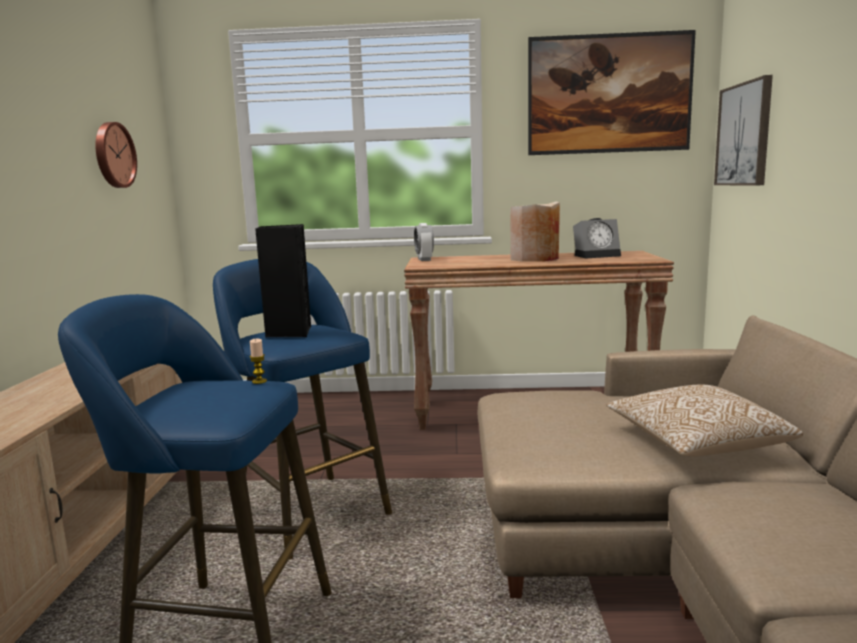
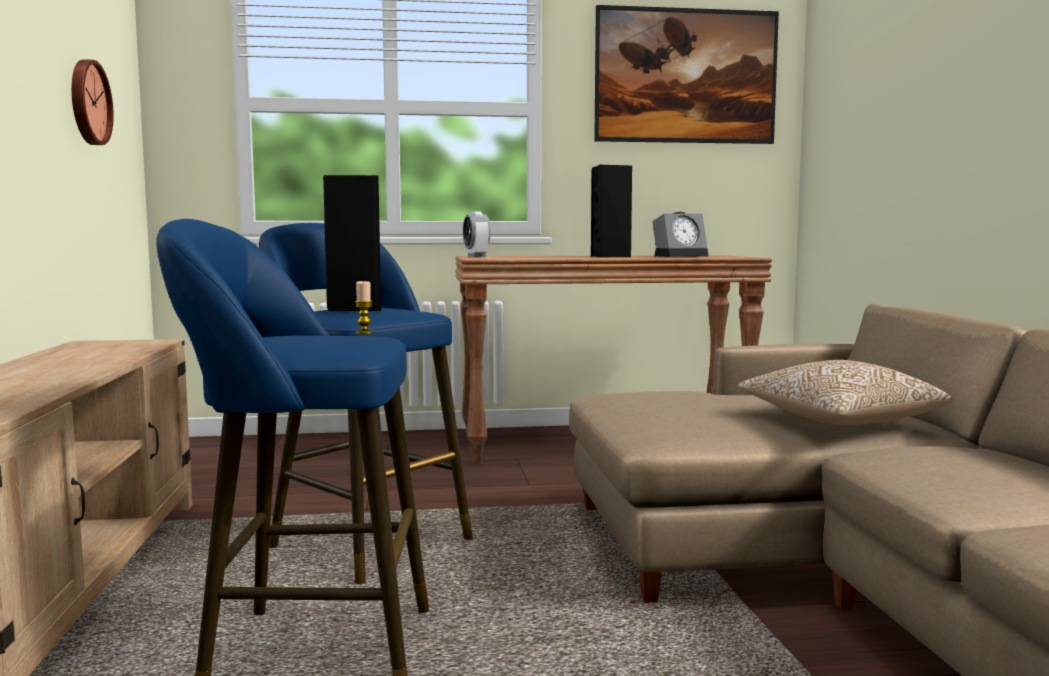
camera: 10 degrees left, 5 degrees down
(534, 258) = (610, 256): beige vase -> black speaker
(744, 135) = (837, 125): picture -> none

